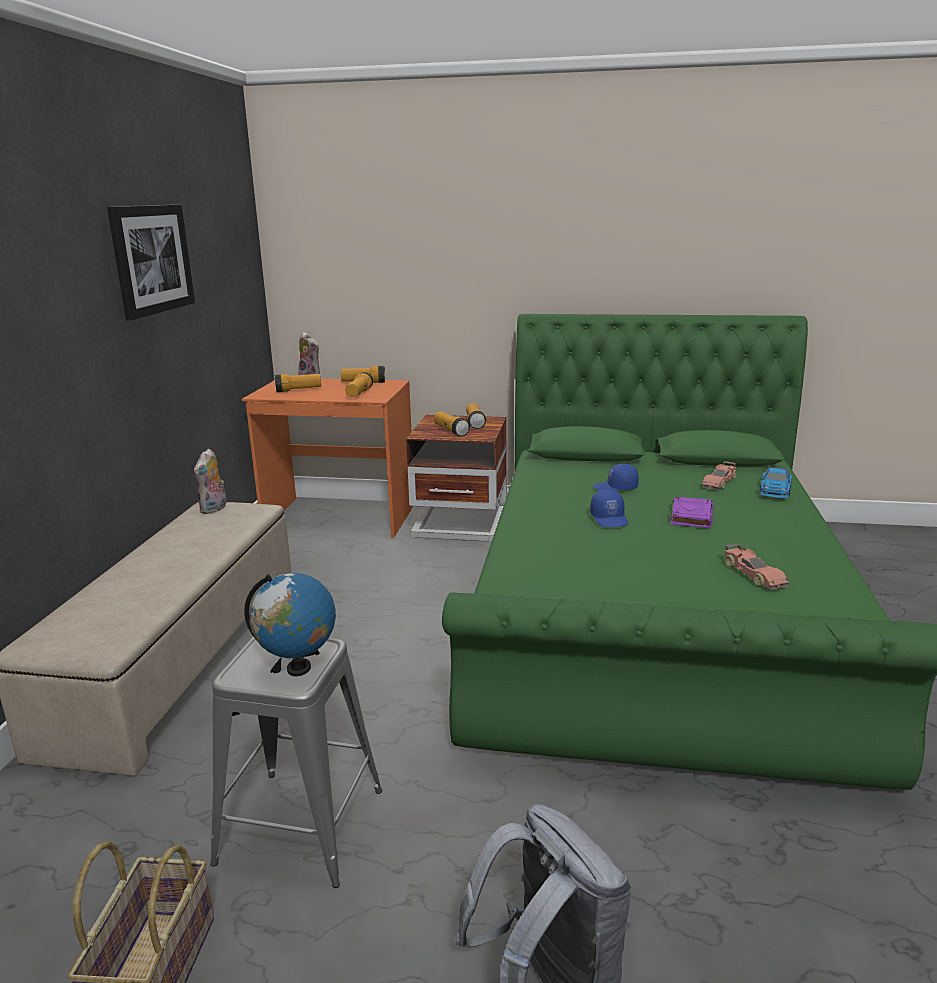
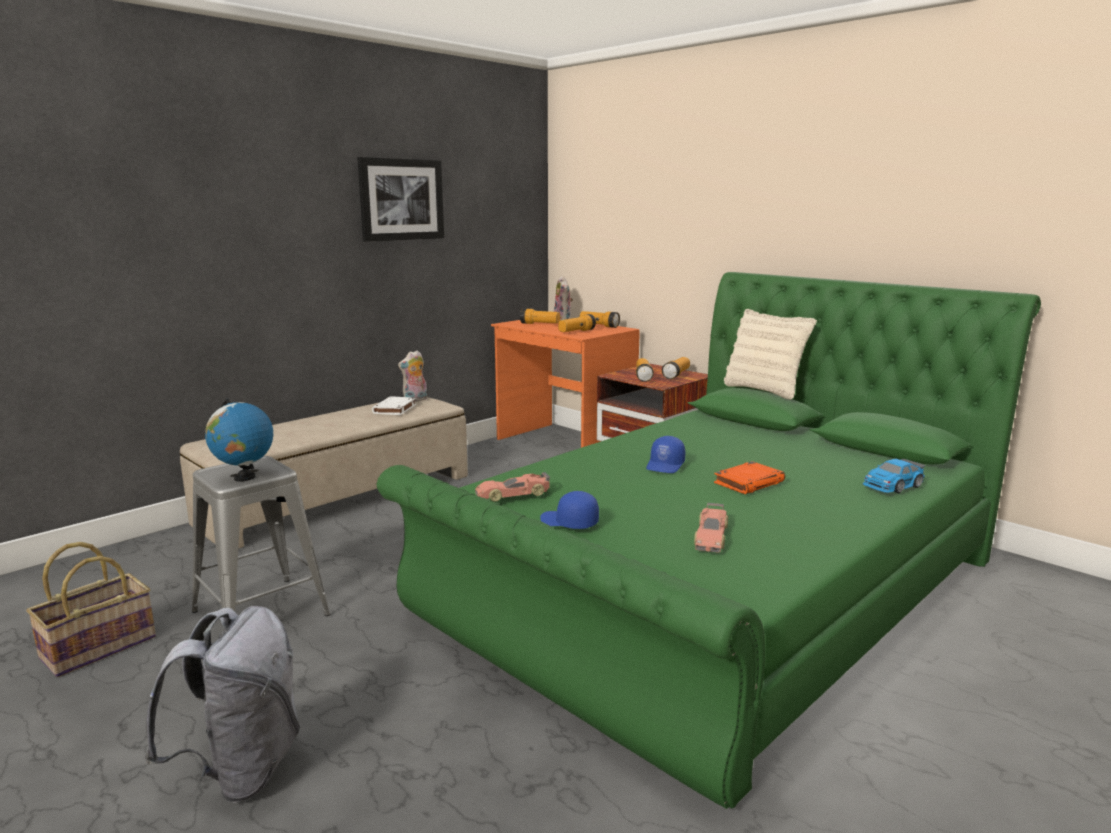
camera: 35 degrees right, 5 degrees down
(212, 527) = (394, 409): none -> white book
(589, 426) = (765, 391): none -> beige pillow
(616, 488) = (726, 448): blue cap -> blue cap (569, 522)
(691, 516) = (749, 482): purple book -> orange book
(719, 482) = (845, 466): toy car -> toy car (513, 494)

